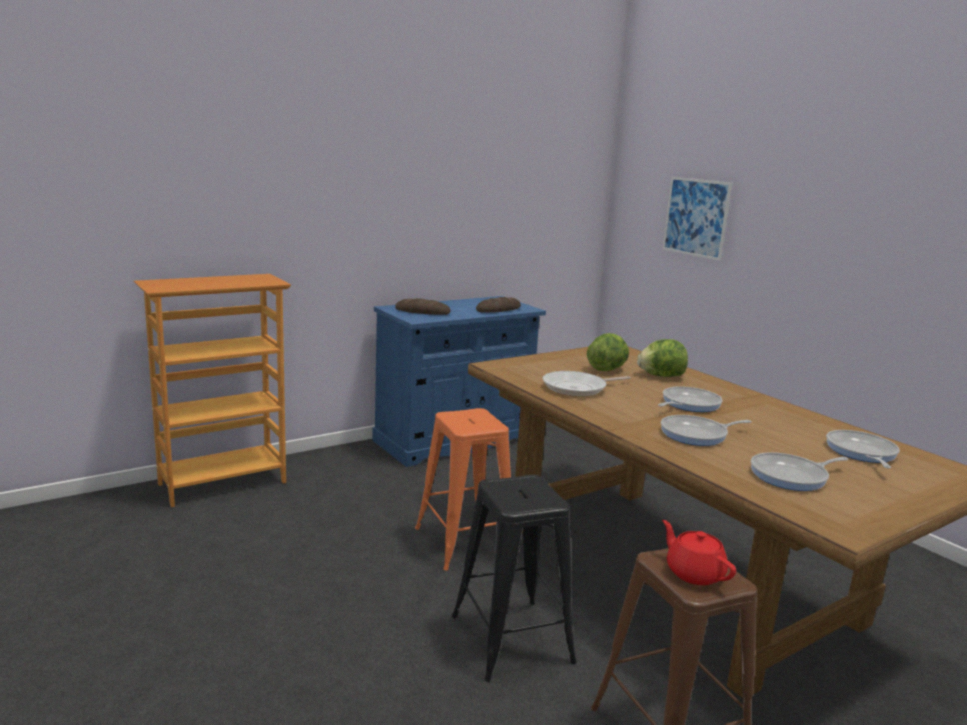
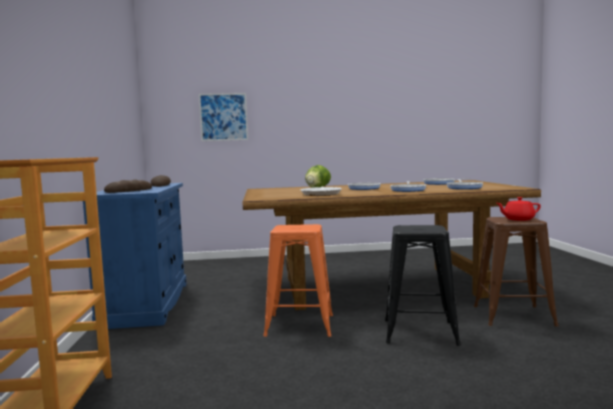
camera: 60 degrees left, 10 degrees down
(607, 369) = (295, 191): lettuce -> none

